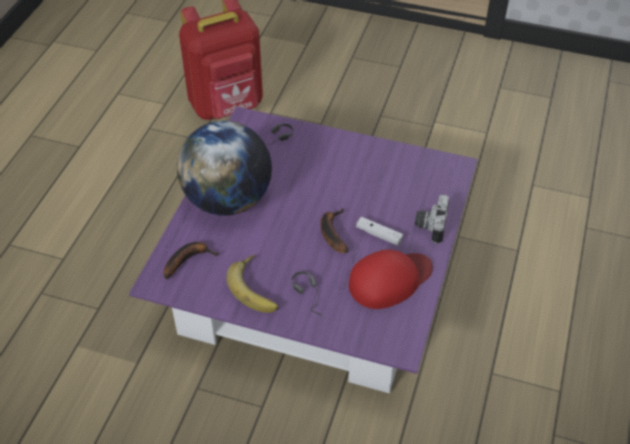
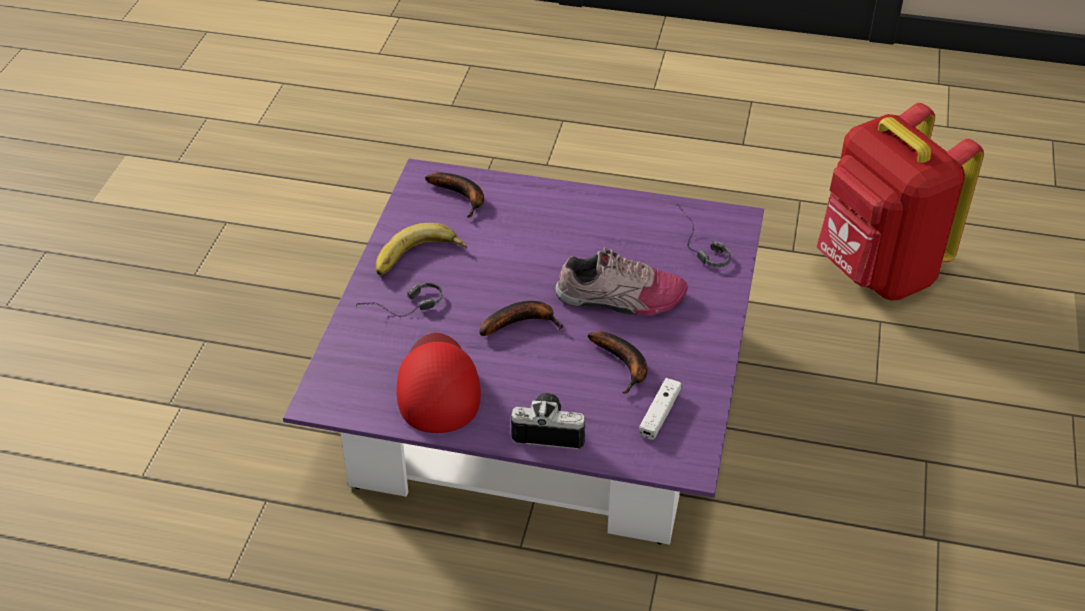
camera: 85 degrees right, 5 degrees down
(228, 200) = (569, 219): globe -> none
(314, 181) = (620, 299): none -> shoe
(375, 185) = (624, 365): none -> banana
(379, 235) = (523, 372): white game controller -> white game controller (659, 414)
(390, 280) = (438, 386): red cap -> red cap turned 150 degrees counterclockwise

